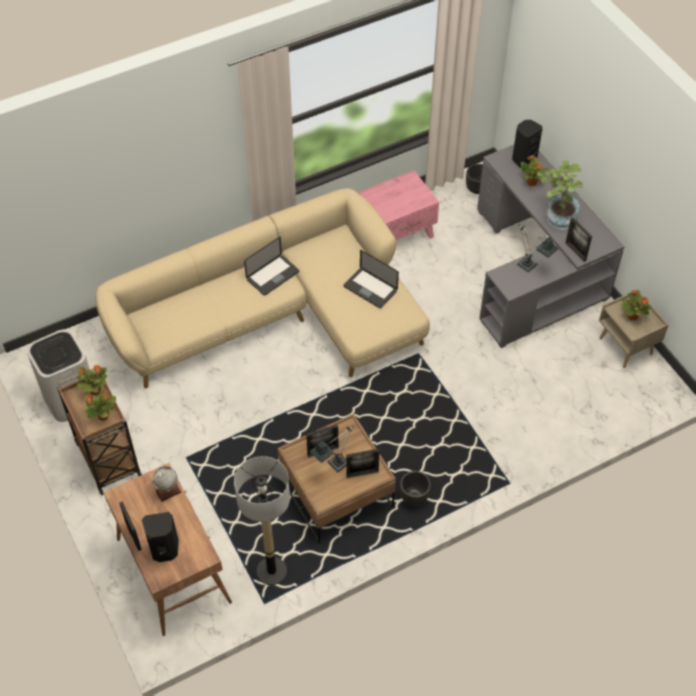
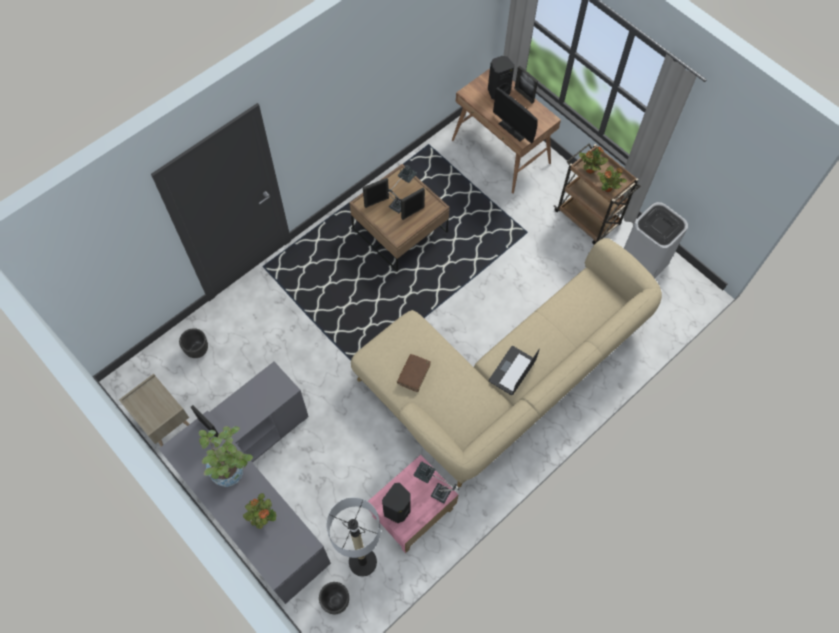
camera: 165 degrees right, 10 degrees up
(168, 491) = (513, 129): globe -> monitor
(272, 571) = (430, 165): floor lamp -> floor lamp (362, 562)
(370, 289) = (413, 374): laptop -> brown book
(414, 498) = (337, 239): black planter -> black planter (197, 349)
(523, 159) = (276, 553): black speaker -> black speaker (398, 510)
(530, 267) = (256, 405): table lamp -> table lamp (436, 491)
(632, 316) = (154, 404): potted plant -> none

